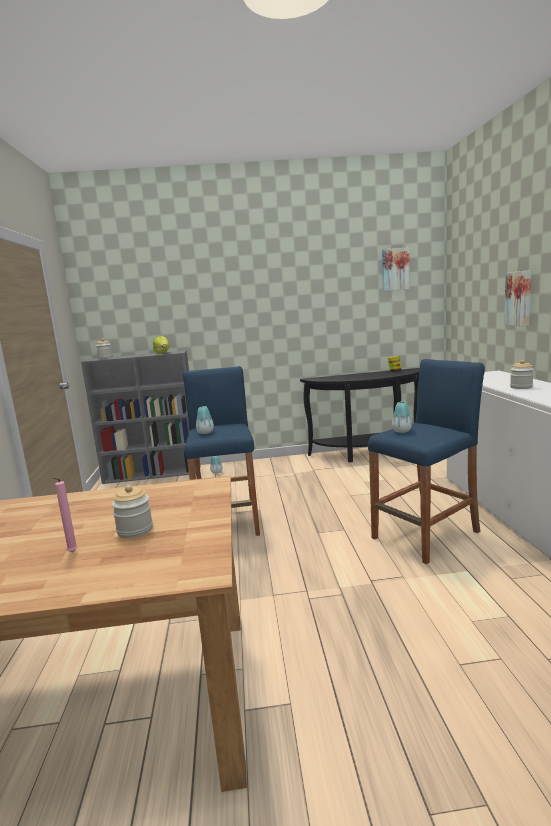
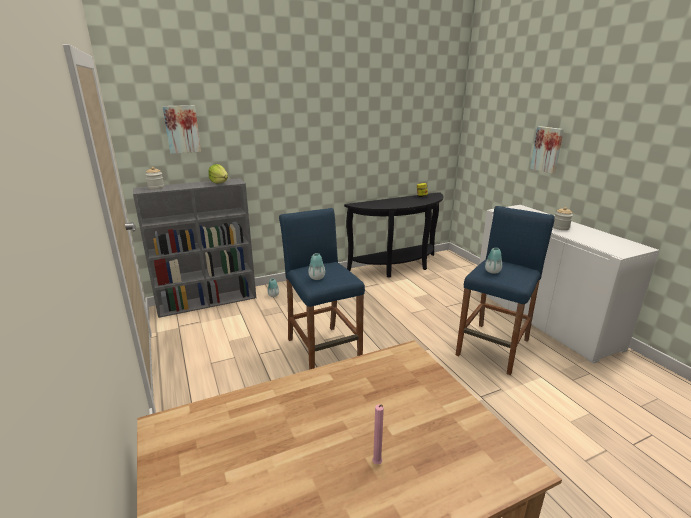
camera: 20 degrees left, 10 degrees up
(135, 530) = (405, 424): jar -> none
(395, 269) = (426, 105): picture -> picture (182, 129)

